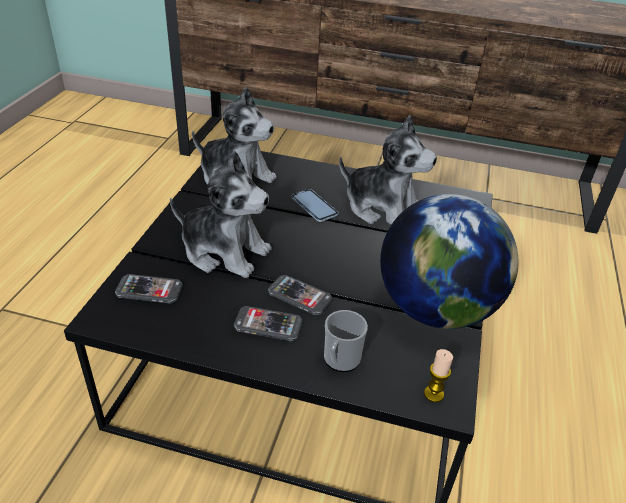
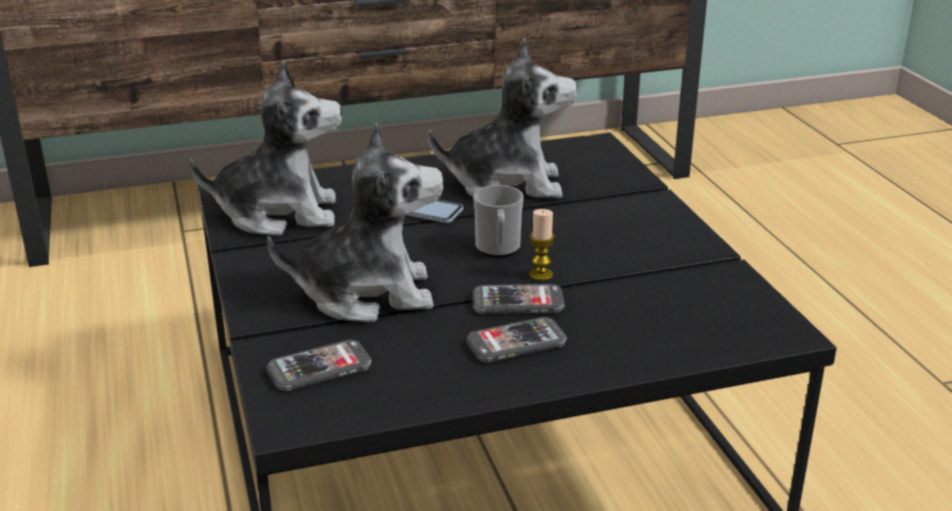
camera: 30 degrees left, 10 degrees down
(340, 361) = (637, 342): mug -> mug (498, 249)
(433, 394) = (763, 330): candle -> candle (541, 275)
(435, 309) = (678, 258): globe -> none

